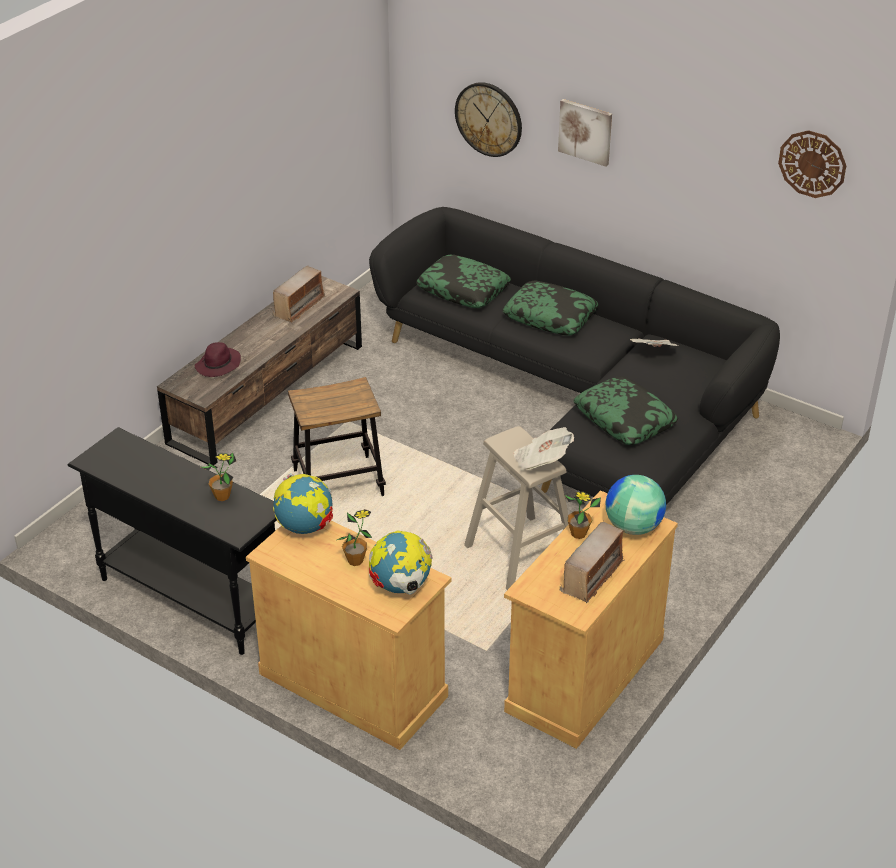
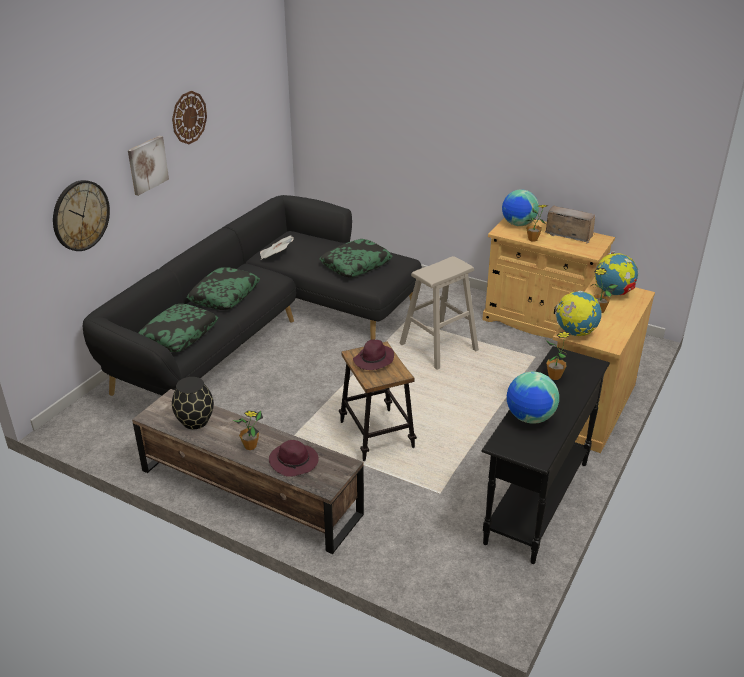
camera: 95 degrees left, 5 degrees down
(154, 465) = (529, 418): none -> globe
(250, 340) = (250, 446): none -> potted plant
(299, 306) = (194, 421): radio -> black vase
(341, 398) = (373, 360): none -> purple hat
(541, 461) = (449, 263): newspaper -> none
(812, 163) = (259, 81): wall clock -> wall clock (189, 117)

